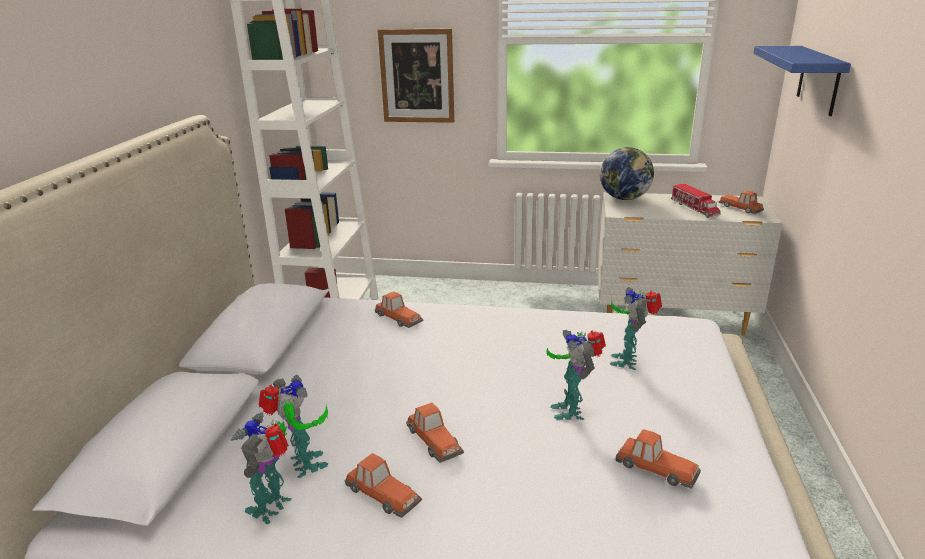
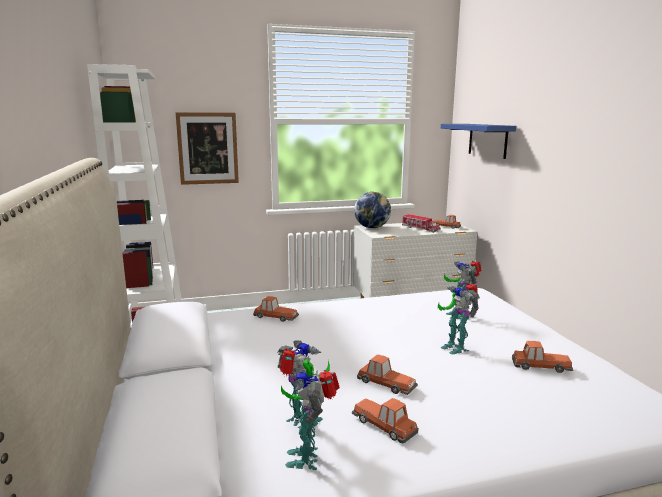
camera: 25 degrees left, 10 degrees down
(382, 493) = (384, 425): toy car -> toy car turned 150 degrees counterclockwise

